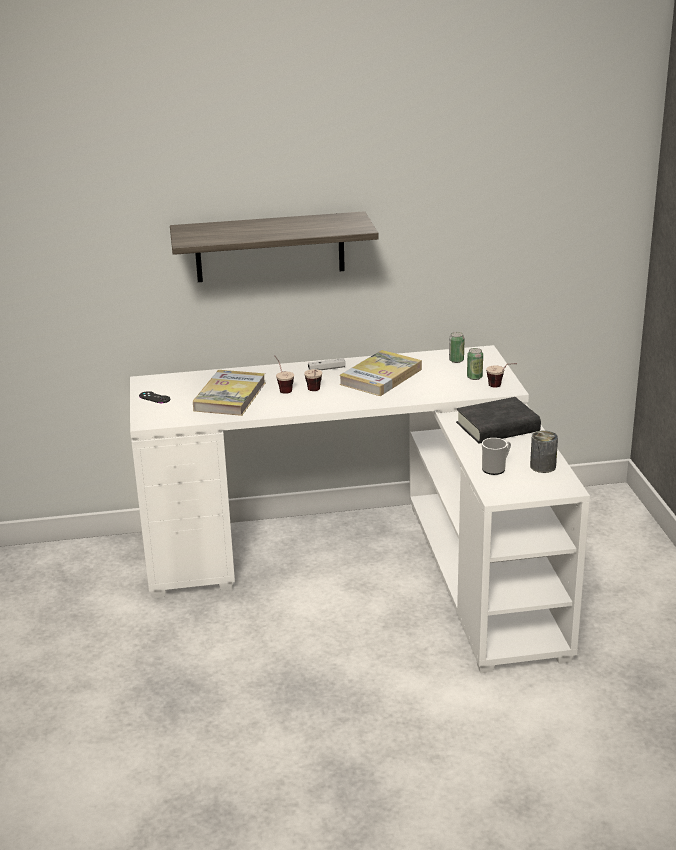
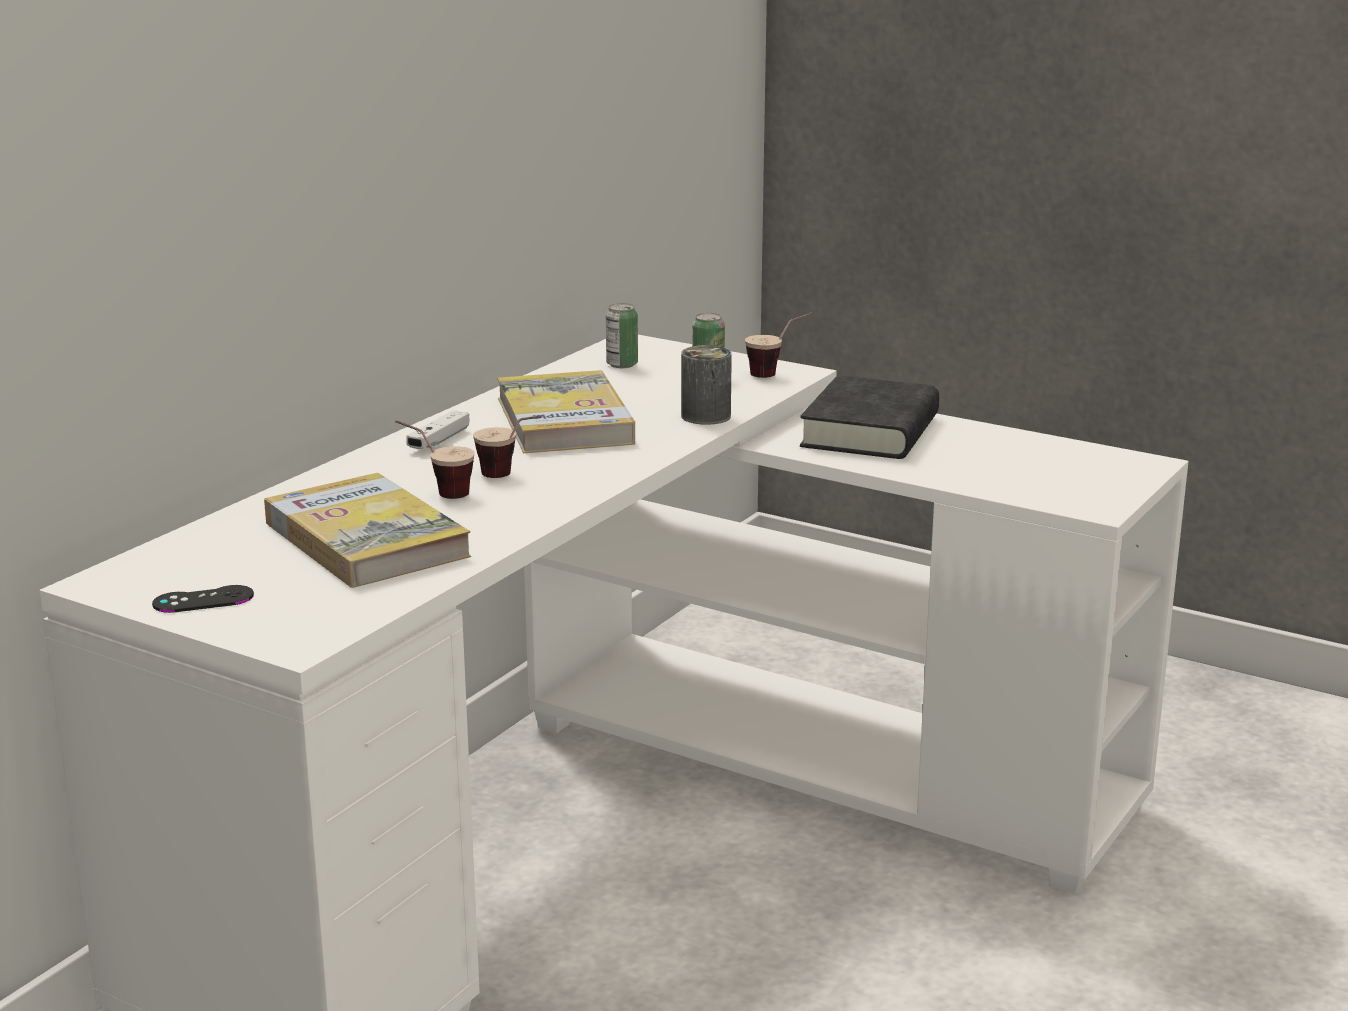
camera: 50 degrees left, 5 degrees down
(270, 247) = (285, 172): shelf -> none
(496, 468) = (1006, 478): mug -> none
(543, 466) = (1051, 452): can -> can (706, 416)

